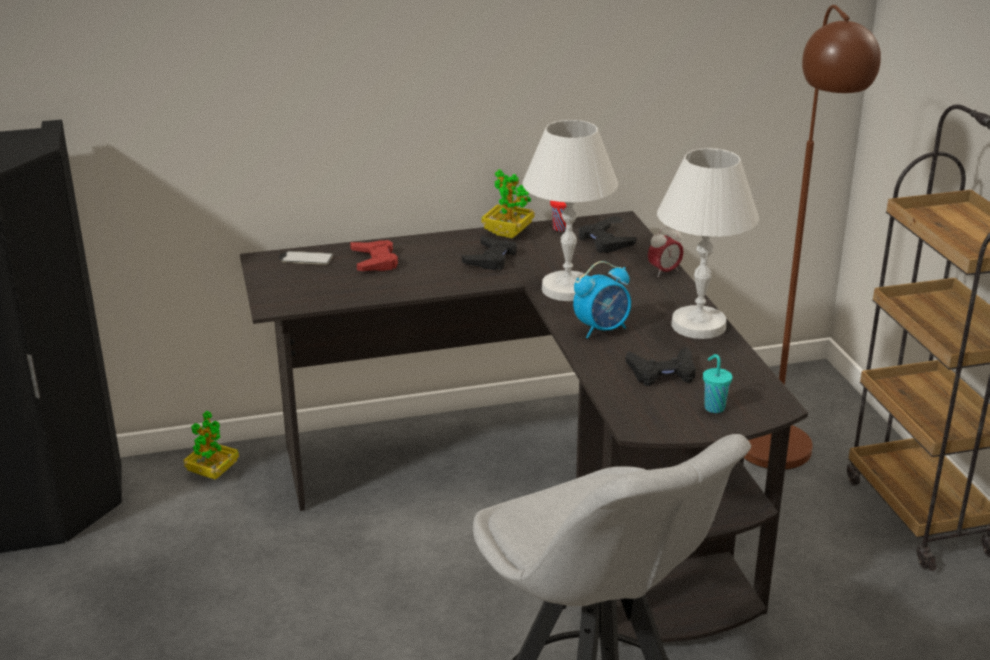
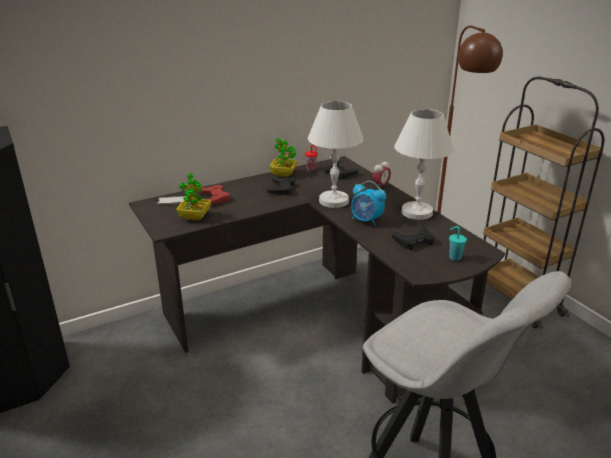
camera: 15 degrees left, 0 degrees up
(213, 472) = (123, 337): potted plant -> potted plant (195, 217)
(602, 329) = (366, 221): alarm clock -> alarm clock turned 75 degrees clockwise

